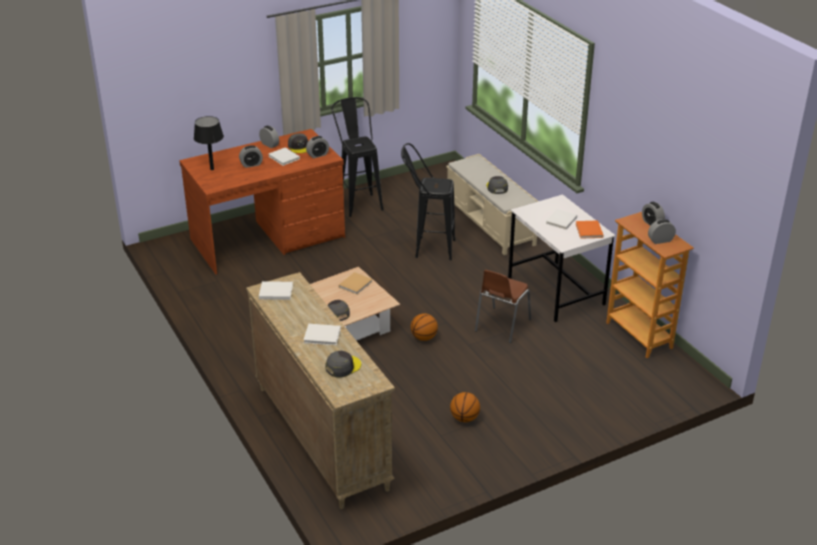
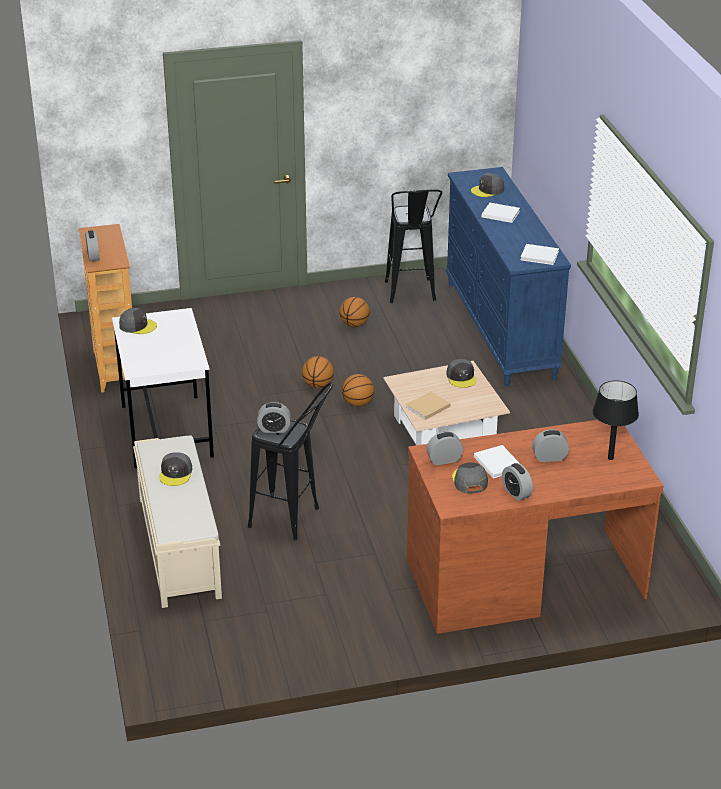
camera: 165 degrees left, 0 degrees up
(321, 436) = (500, 330): beige dresser -> blue dresser
(358, 202) = (363, 627): black stool -> black stool (411, 296)
(464, 348) = (318, 385): none -> basketball
(501, 326) = (261, 402): brown chair -> none
(560, 221) = (159, 343): white book -> none
(589, 231) = (137, 326): orange book -> grey cap
(660, 240) = (105, 238): alarm clock -> alarm clock (274, 429)

